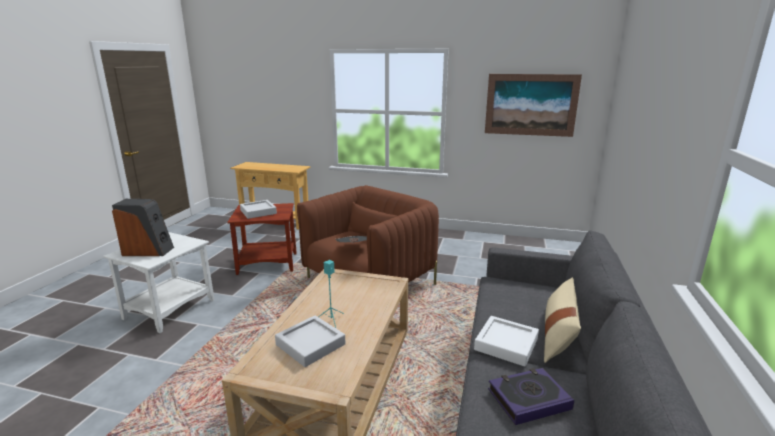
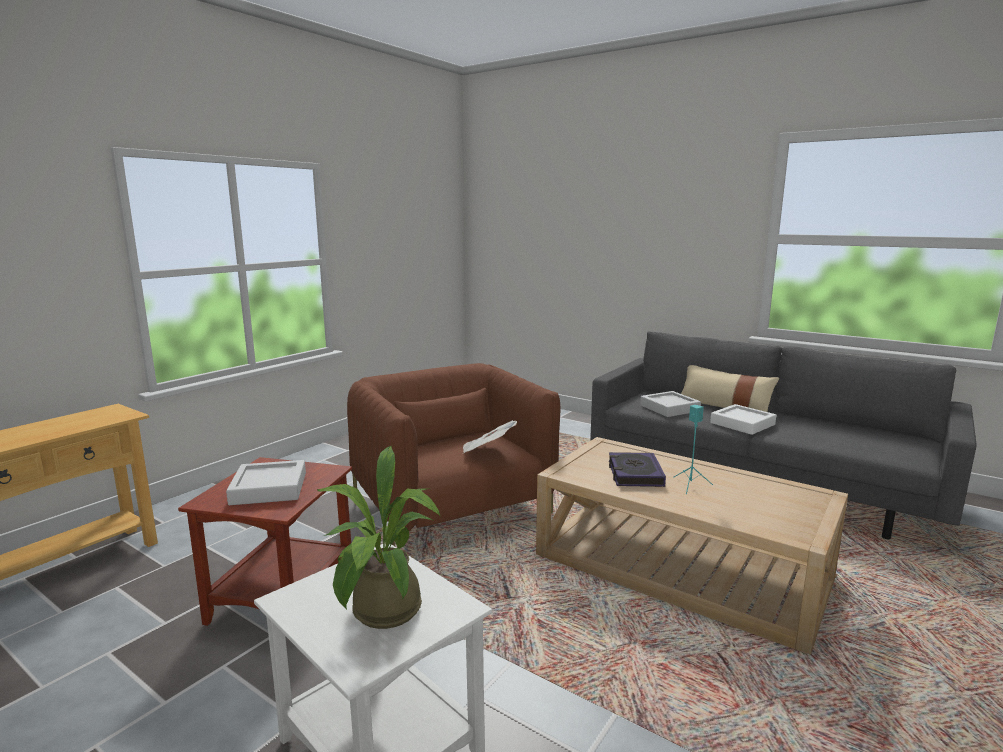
camera: 70 degrees left, 5 degrees down
(148, 251) = (382, 616): speaker -> potted plant
(310, 344) = (742, 500): grey tray -> grey tray (669, 408)
(528, 399) = (818, 431): book -> book (635, 474)
(530, 105) = (410, 240): picture -> none

